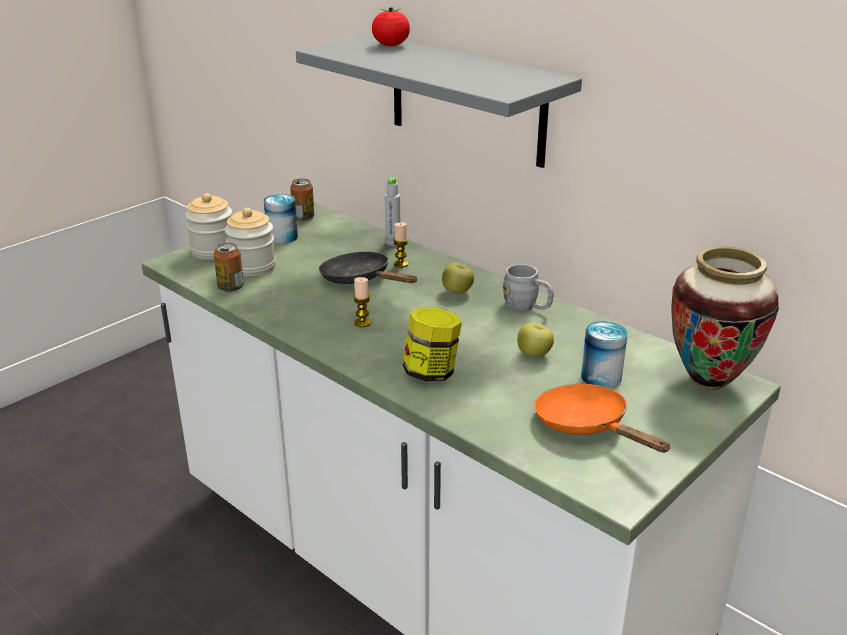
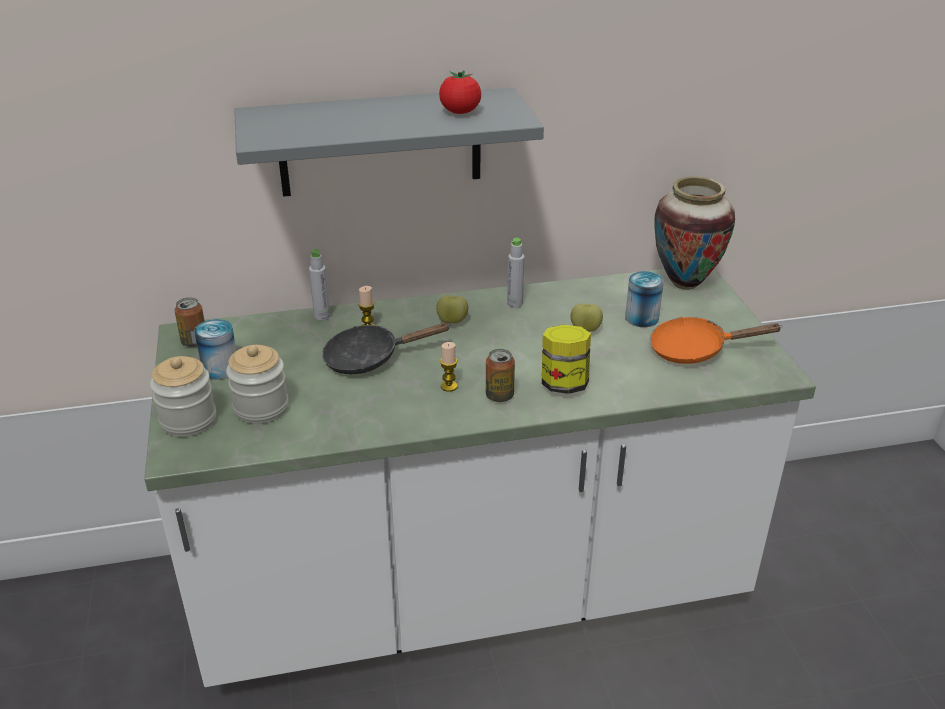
camera: 55 degrees left, 5 degrees up
(231, 287) = (288, 435): can -> can (499, 396)
(391, 45) = (298, 113): tomato -> tomato (460, 112)
(527, 308) = (515, 303): grey mug -> grey bottle

